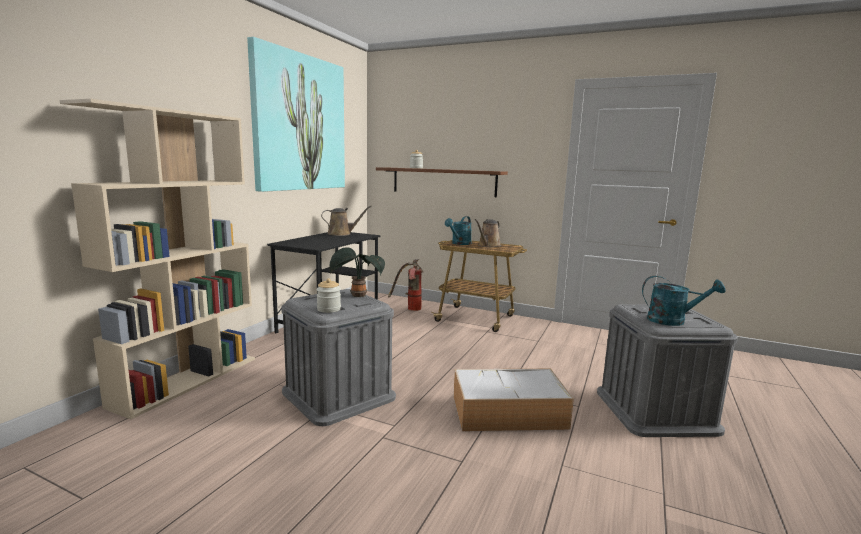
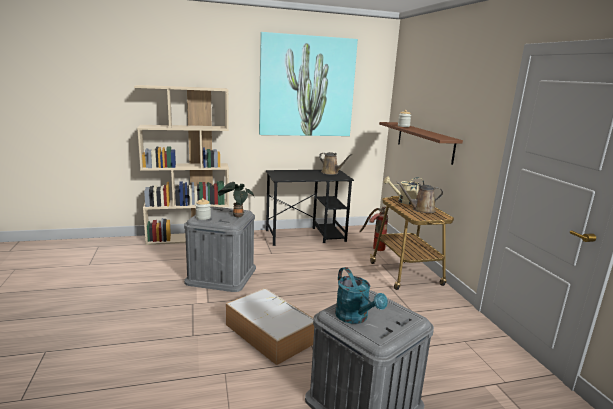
camera: 50 degrees right, 5 degrees up
(459, 244) = (403, 201): turquoise watering can -> beige watering can

